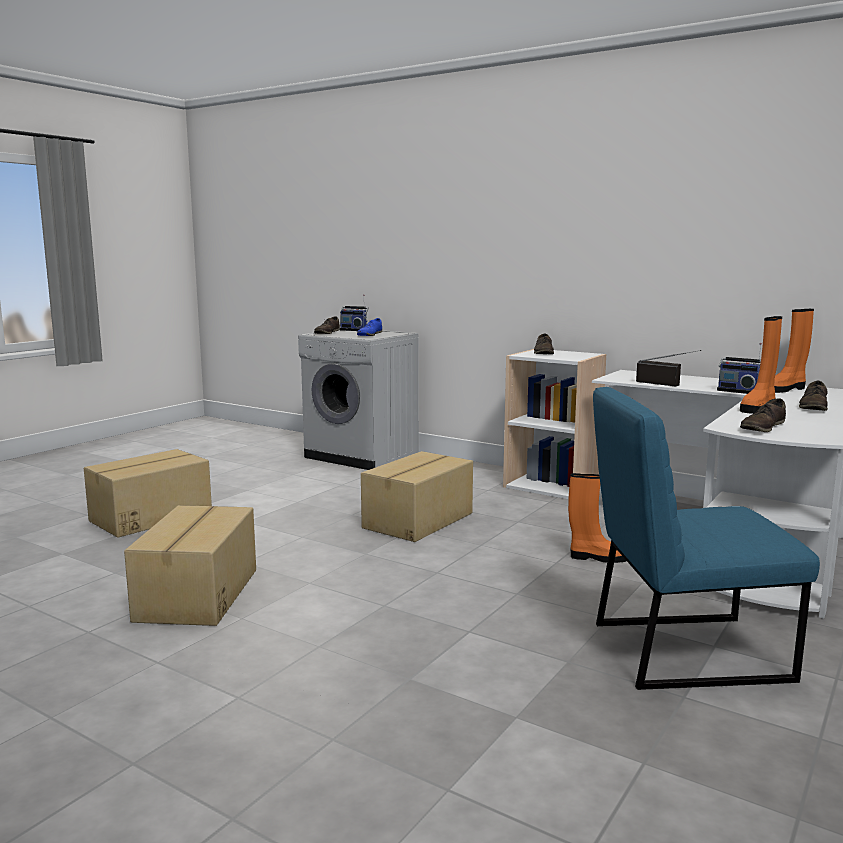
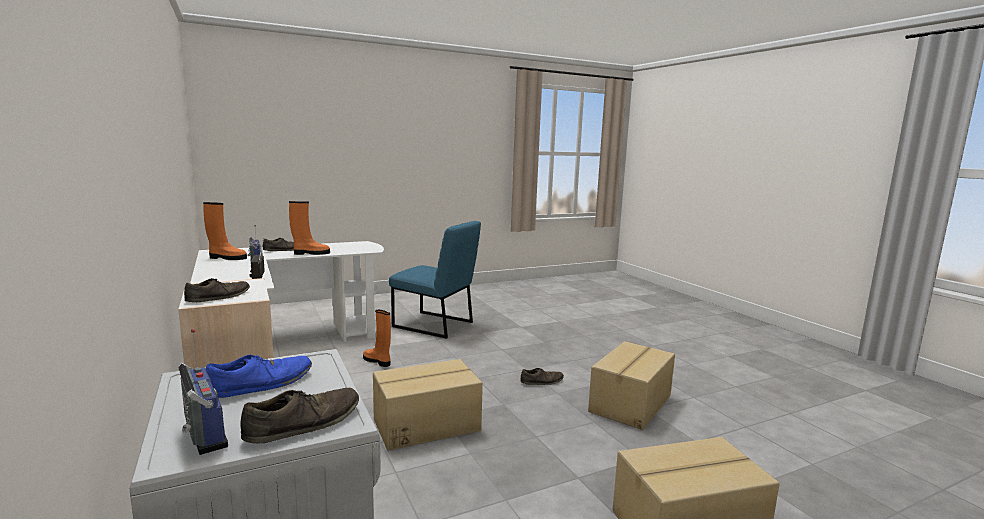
camera: 150 degrees left, 0 degrees up
(762, 427) = (360, 248): brown shoe -> brown shoe (542, 381)

